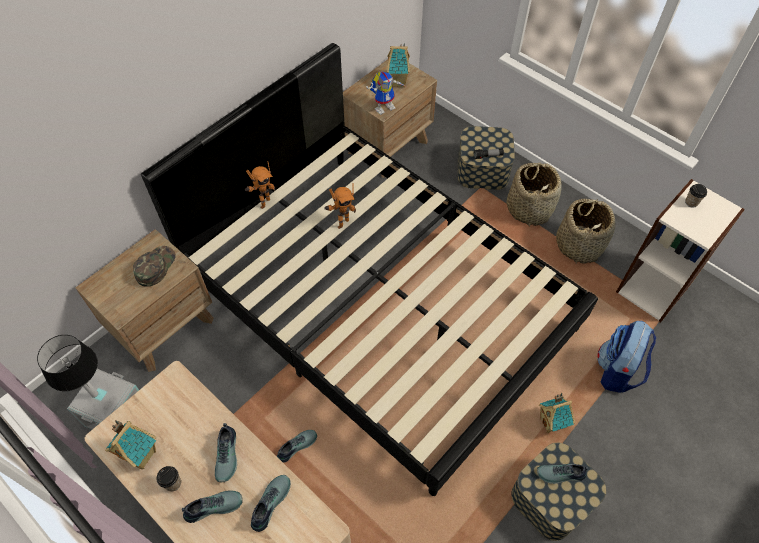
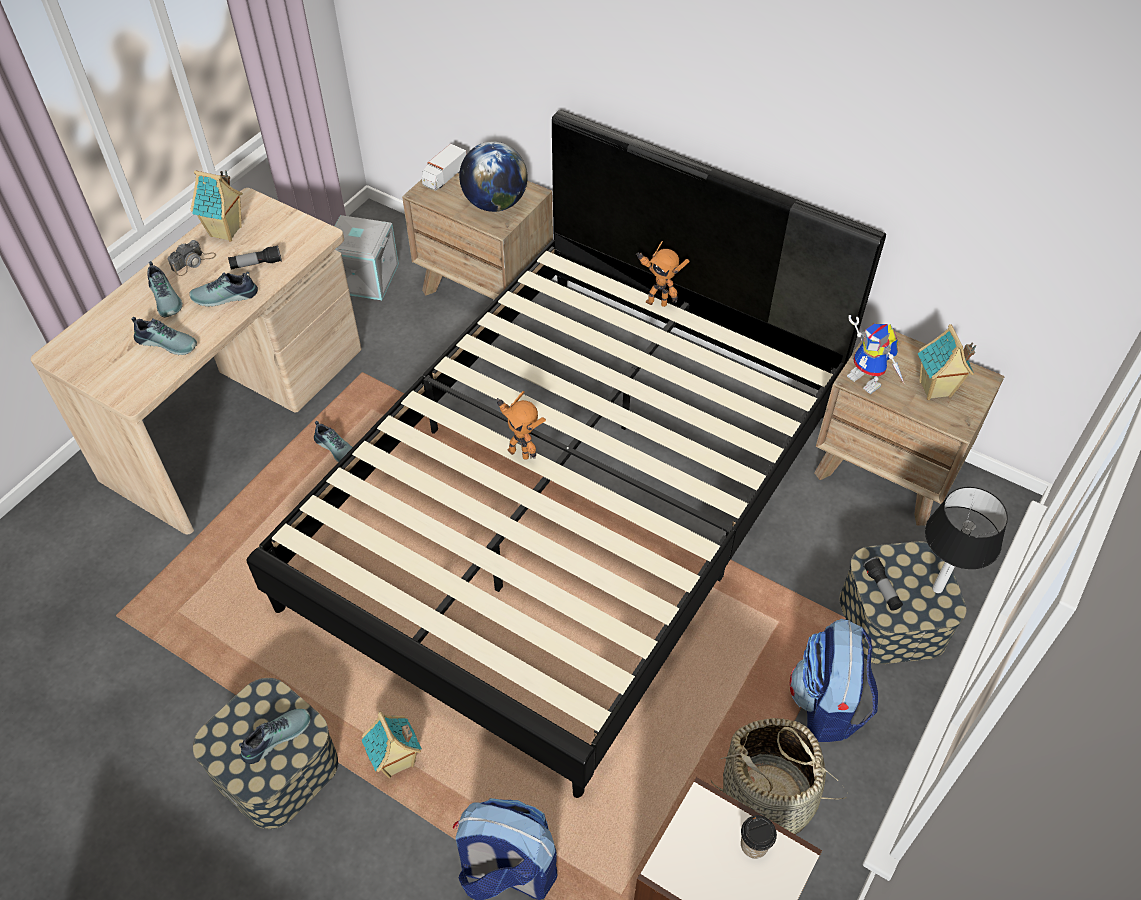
camera: 80 degrees right, 5 degrees down
(94, 394) = (354, 227): table lamp -> table lamp (936, 588)
(107, 297) = (444, 177): none -> toy truck
(155, 266) = (495, 204): green cap -> globe
(173, 483) = (193, 262): cup -> camera
(194, 429) = (256, 264): none -> flashlight
(341, 222) = (647, 392): toy robot -> toy robot (520, 452)
(529, 208) = (827, 704): basket -> backpack
(561, 475) = (275, 736): shoe -> shoe turned 60 degrees clockwise

